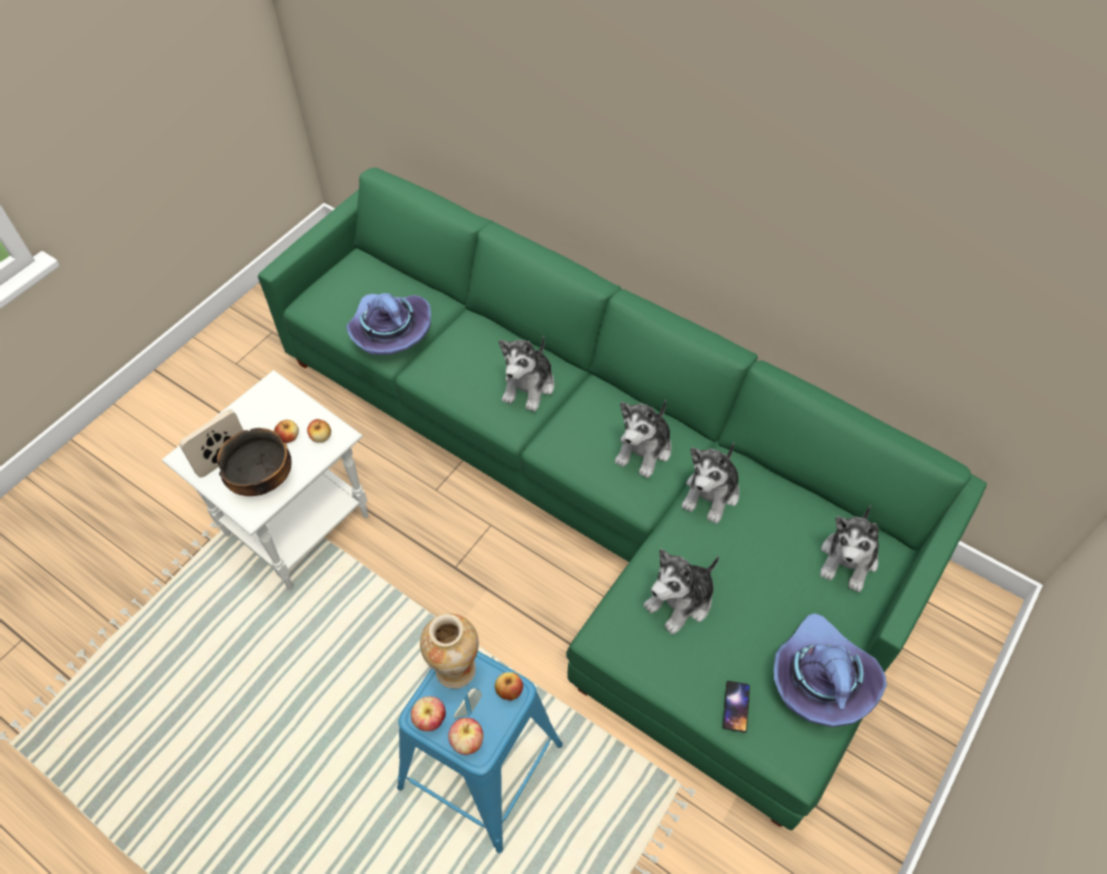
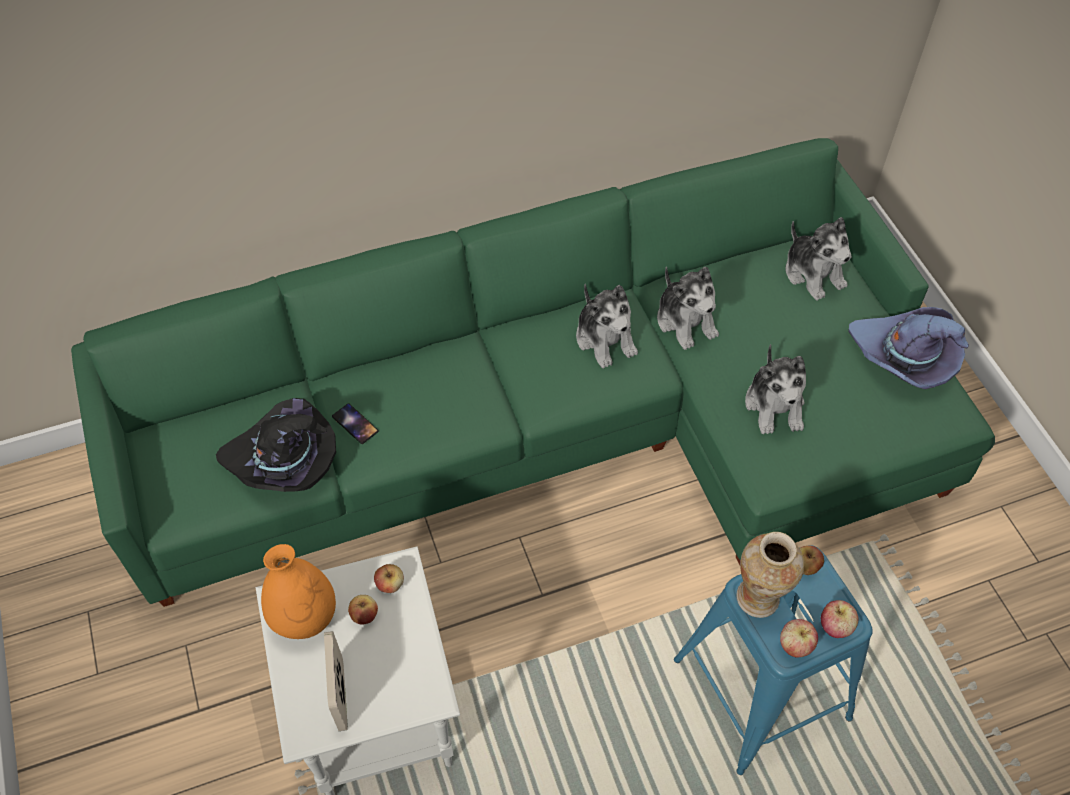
camera: 55 degrees left, 0 degrees up
(262, 479) = (399, 667): bowl -> none
(267, 407) = (305, 617): none -> orange vase
(389, 331) = (283, 461): purple hat -> black hat
(529, 386) = (460, 383): plush toy -> none
(736, 706) = (894, 426): phone -> phone (355, 424)

